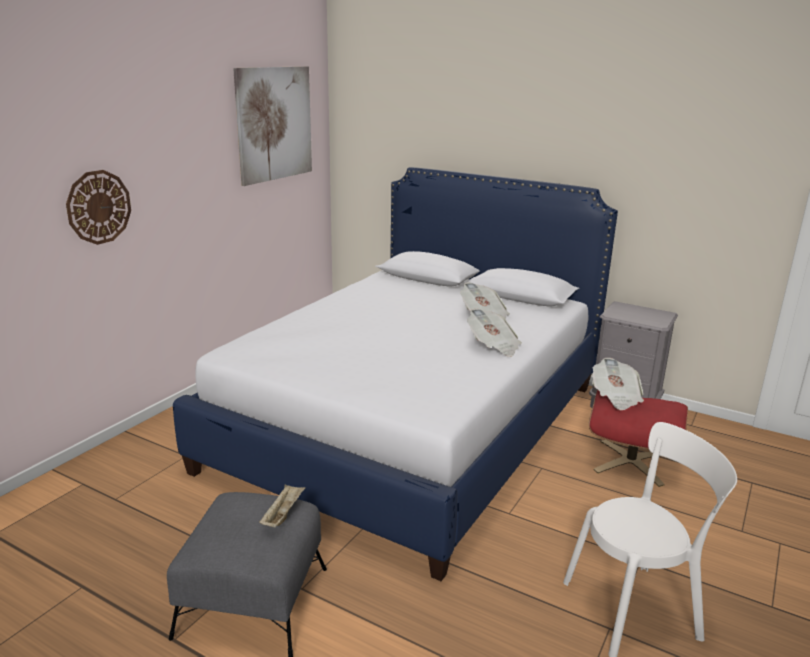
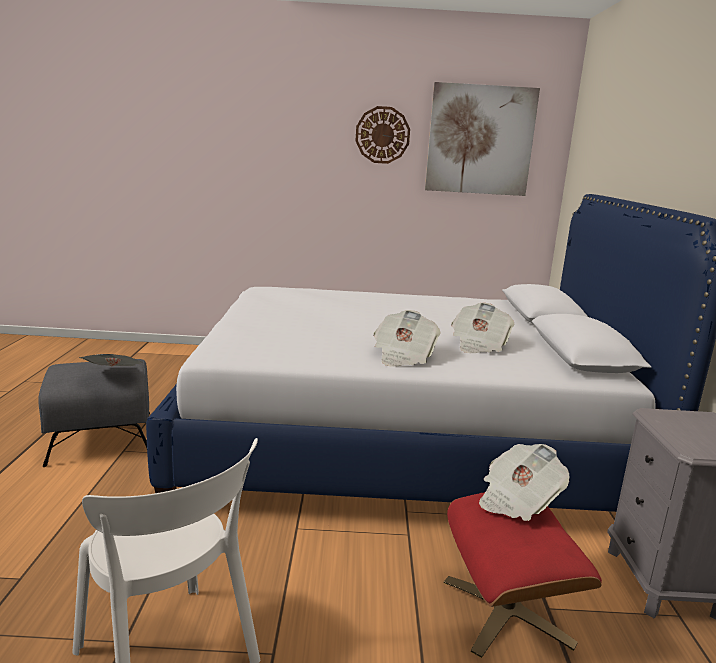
camera: 60 degrees right, 5 degrees down
(98, 207) = (276, 174): wall clock -> wall clock (382, 135)
(283, 514) = (114, 376): beige tray -> newspaper

